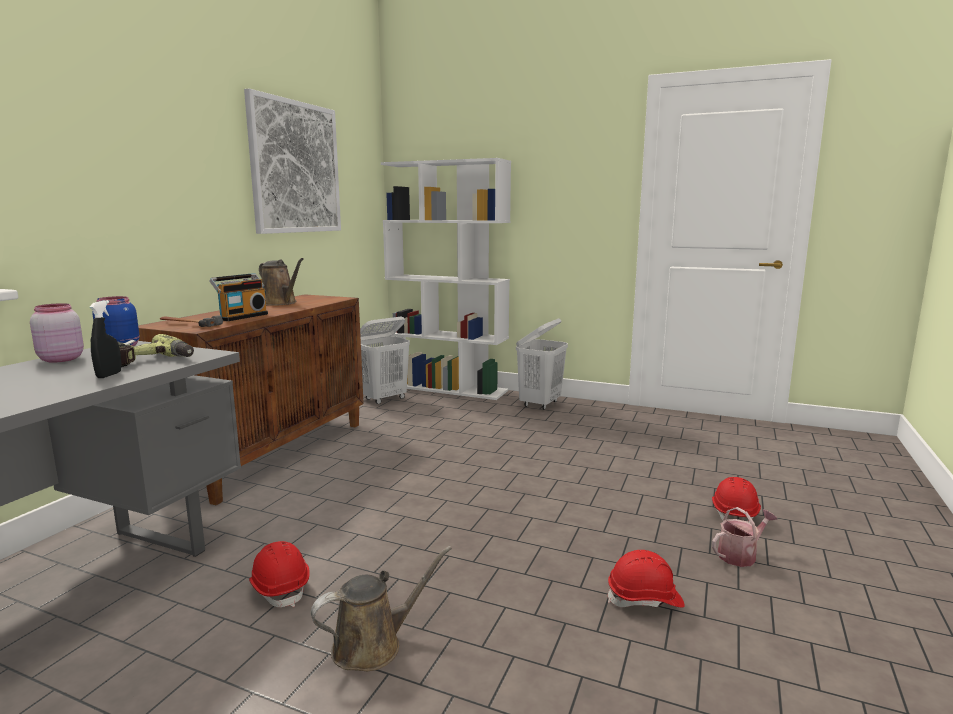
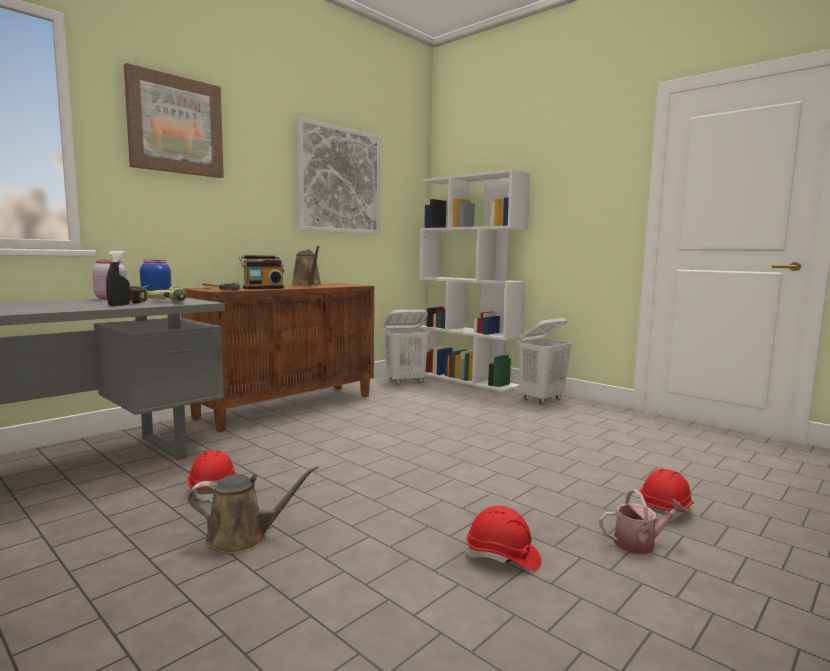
camera: 20 degrees right, 5 degrees down
(100, 103) = (175, 125): none -> picture

